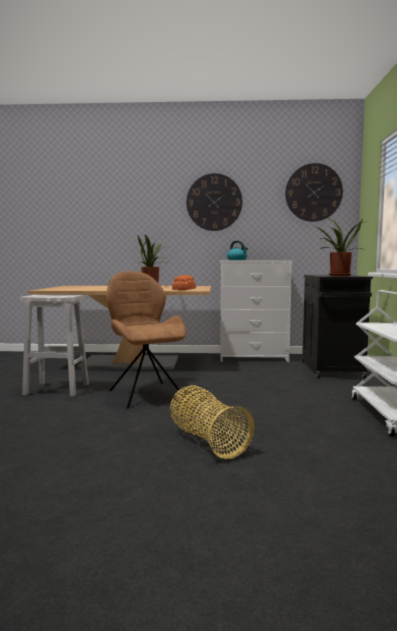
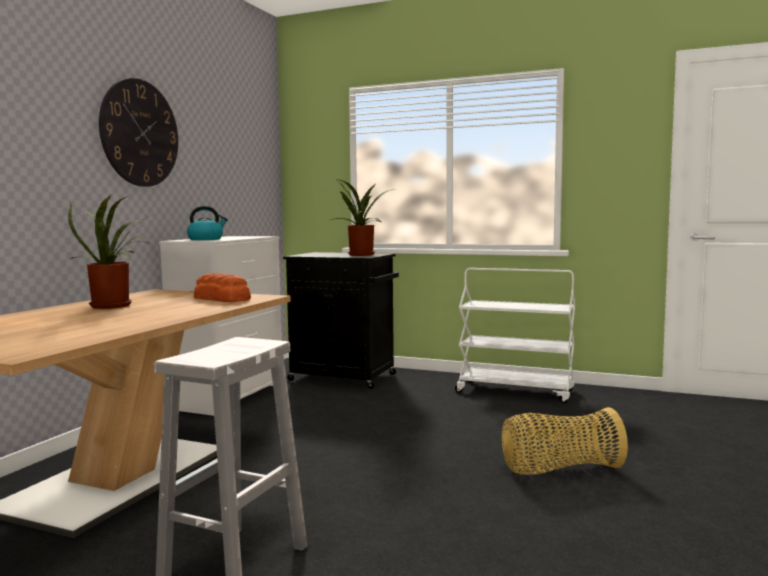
camera: 70 degrees left, 0 degrees up
(145, 394) = (347, 484): brown chair -> none
(313, 192) = (246, 135): wall clock -> none

